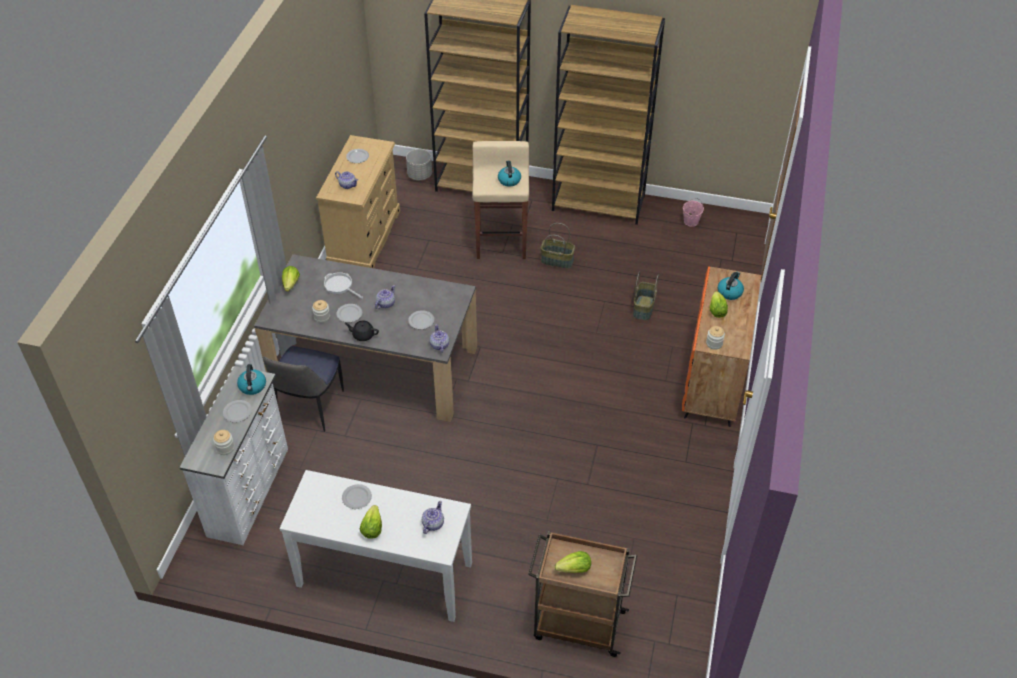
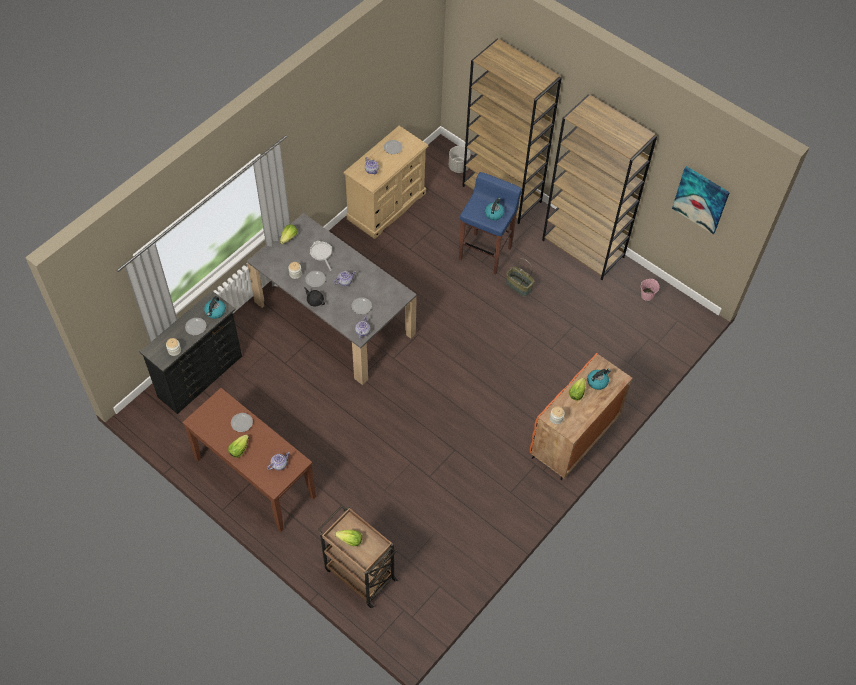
camera: 25 degrees right, 10 degrees up
(250, 491) = (201, 377): white dresser -> black dresser
(309, 407) = (272, 330): chair -> none
(384, 575) = (254, 478): white console table -> brown console table
(501, 243) = (485, 253): beige stool -> blue stool
(644, 308) = (560, 355): basket -> none
(729, 75) = (701, 199): none -> picture

